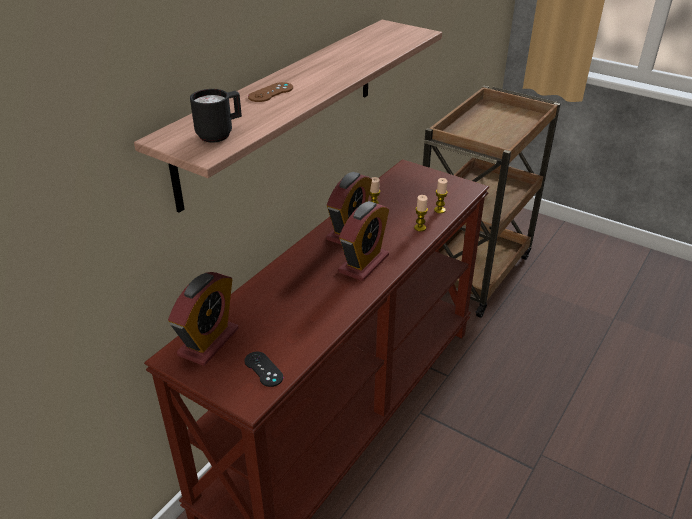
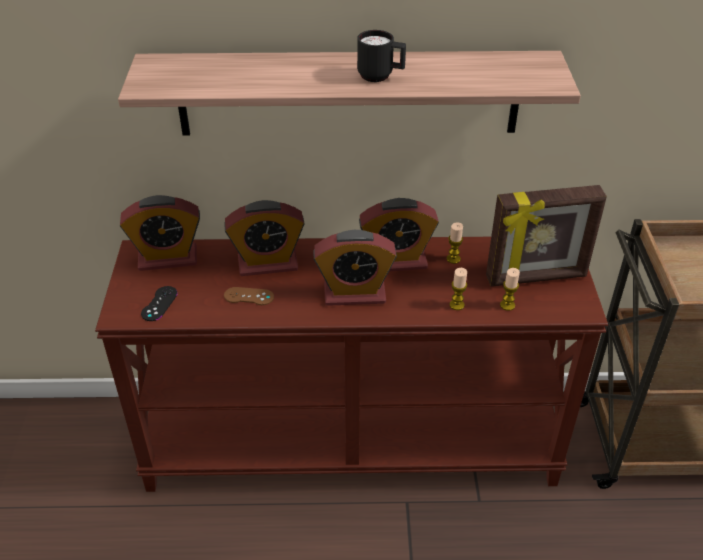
camera: 55 degrees right, 5 degrees up
(220, 134) = (181, 79): black mug -> black mug (380, 76)
(271, 92) = (288, 67): brown game controller -> brown game controller (249, 296)
(282, 290) = (268, 263): none -> alarm clock
(426, 189) = (536, 278): none -> picture frame

